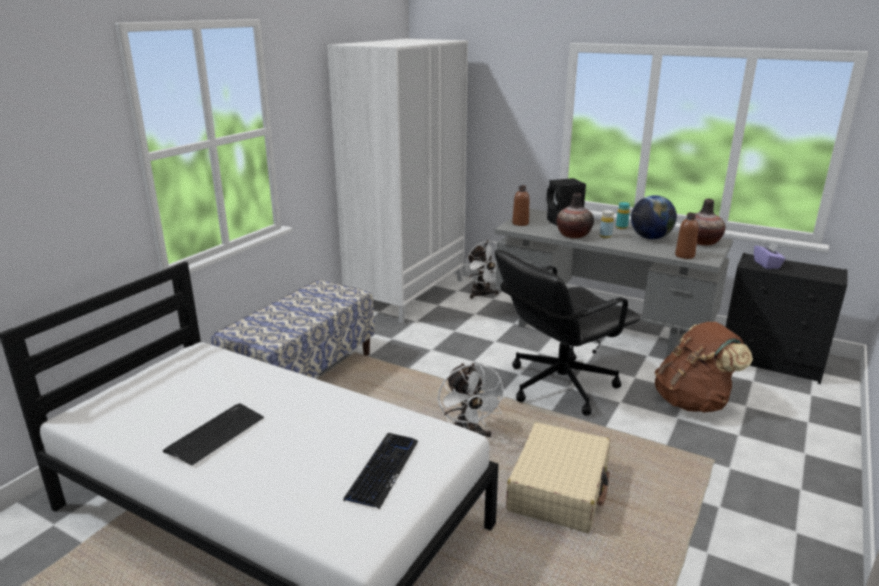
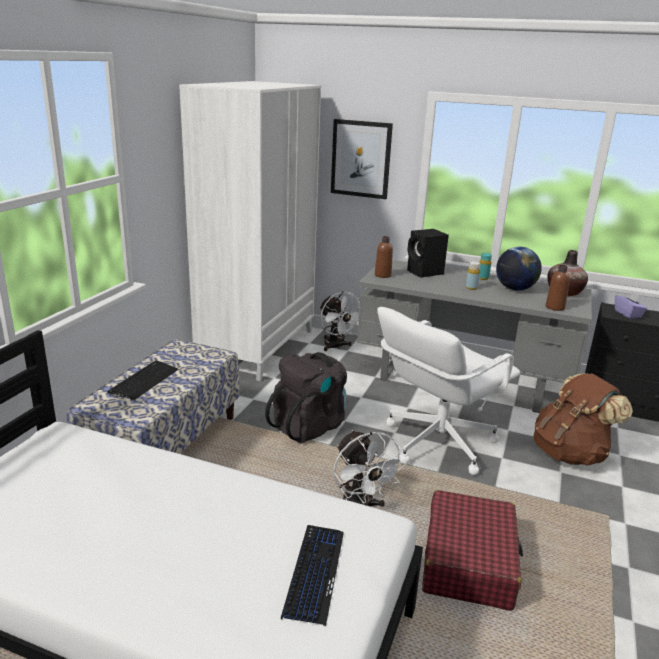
camera: 10 degrees left, 0 degrees up
(215, 434) = (104, 542): keyboard -> keyboard (144, 381)
(439, 364) = (309, 426): none -> black backpack
(507, 111) = (361, 159): none -> picture
(559, 385) = (437, 442): black office chair -> white office chair
(559, 489) = (469, 561): beige suitcase -> red suitcase
(573, 235) = (440, 287): vase -> none

